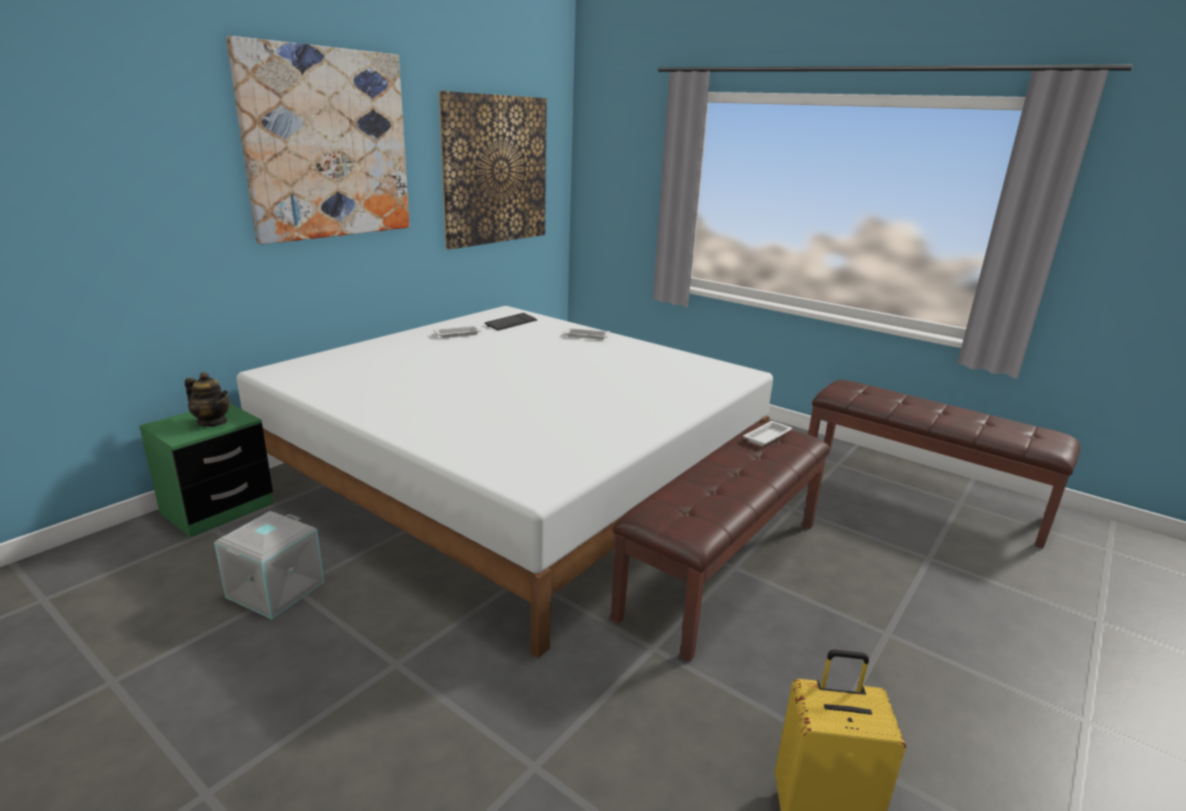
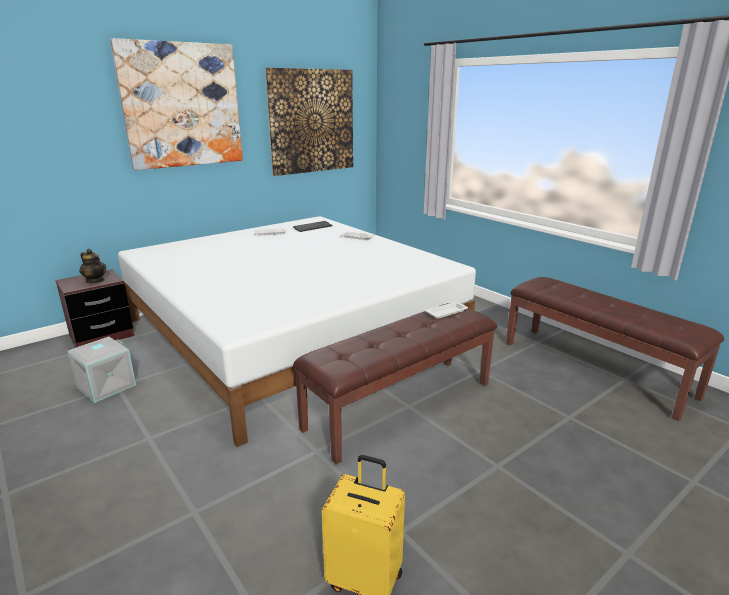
camera: 15 degrees right, 0 degrees up
(218, 509) = (102, 336): green nightstand -> brown nightstand

